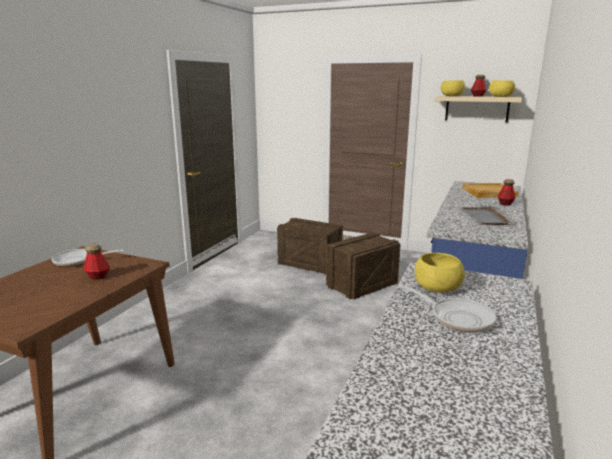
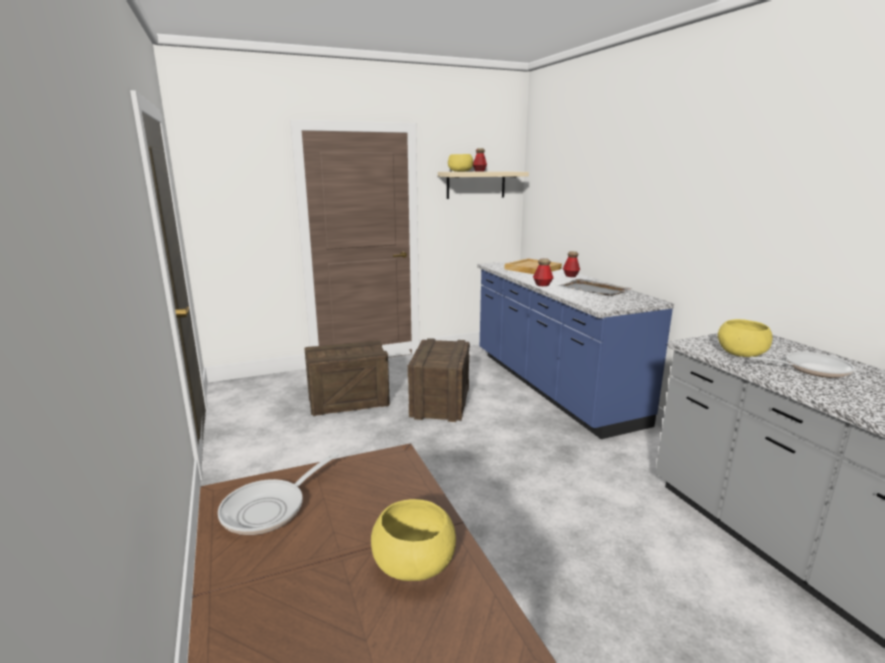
camera: 45 degrees left, 0 degrees up
(98, 276) = (375, 510): bottle -> bottle (542, 285)
(501, 96) = (505, 171): yellow bowl -> yellow bowl (415, 563)

